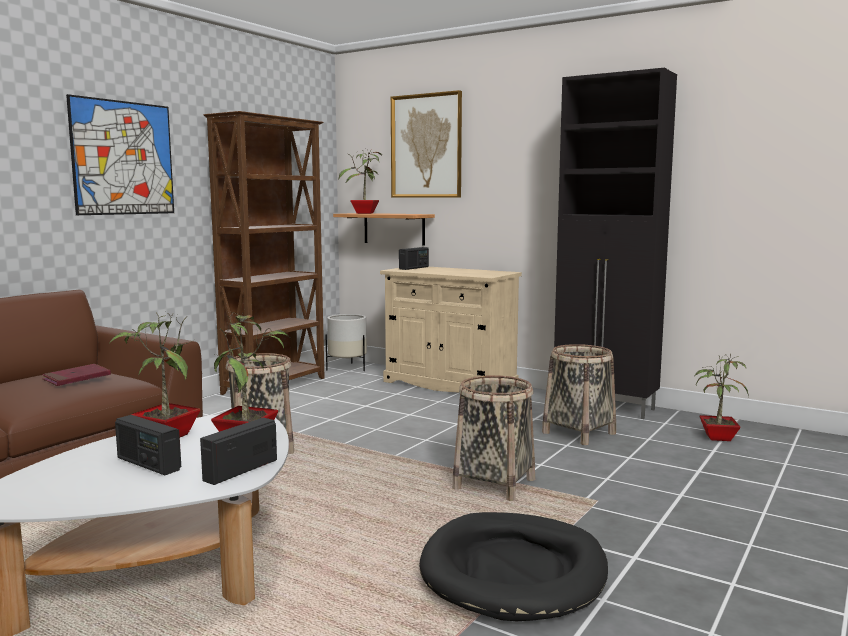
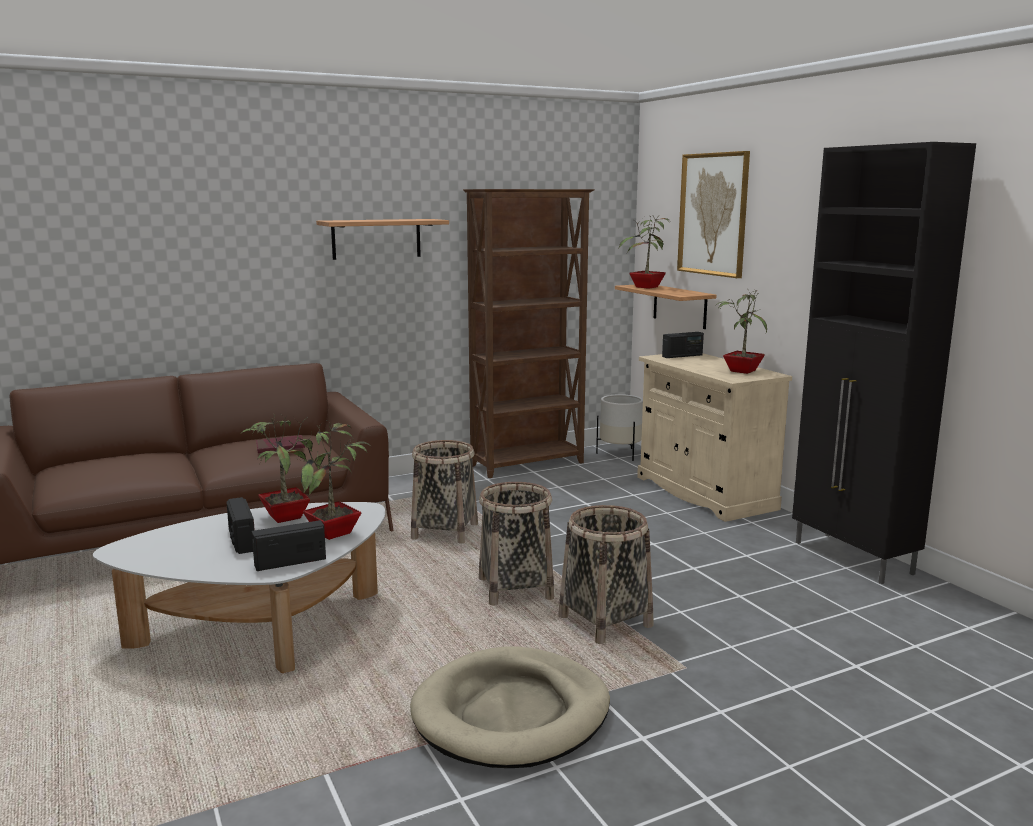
camera: 30 degrees right, 5 degrees up
(123, 158) = (376, 239): picture -> shelf
(514, 571) = (512, 714): black dog bed -> beige dog bed
(578, 433) = (773, 584): basket -> basket (515, 588)
(716, 437) = (945, 630): potted plant -> potted plant (741, 371)

